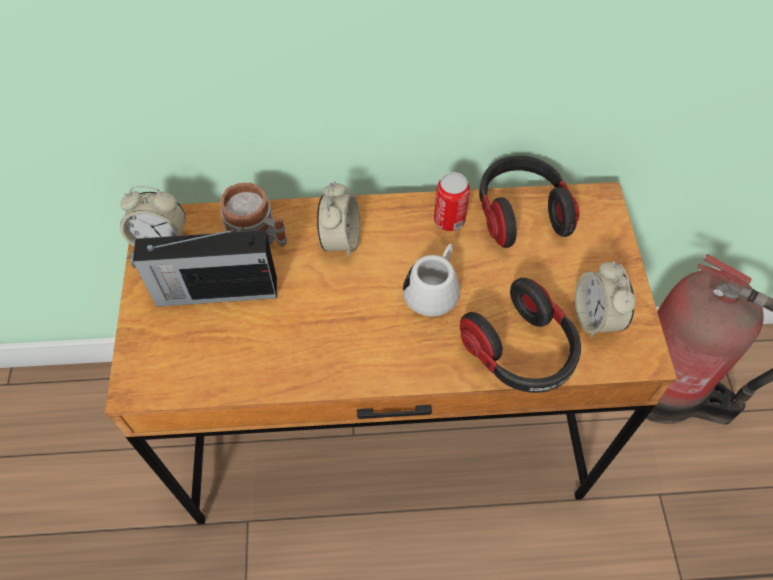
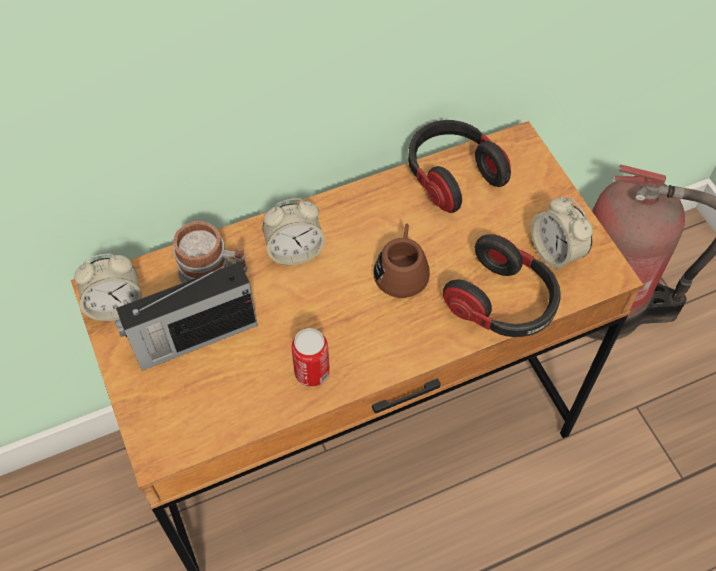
camera: 20 degrees left, 0 degrees up
(340, 240) = (294, 251): alarm clock -> alarm clock turned 90 degrees clockwise
(434, 288) = (402, 270): white mug -> brown mug
(449, 220) = (389, 202): can -> can (312, 372)

